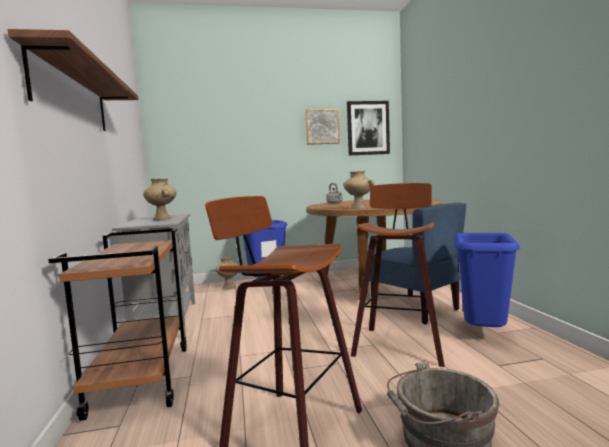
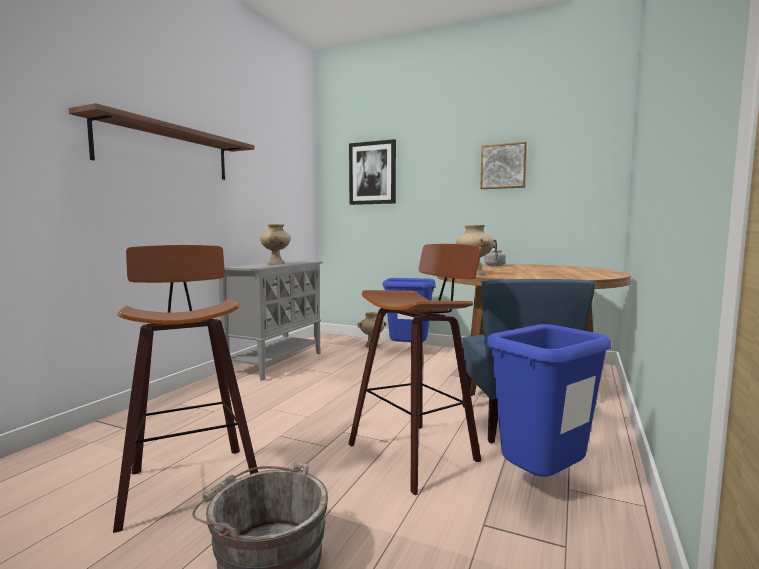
camera: 35 degrees right, 0 degrees up
(141, 379) = (186, 401): brown cart -> none
(368, 128) = (571, 165): picture -> picture (372, 173)

